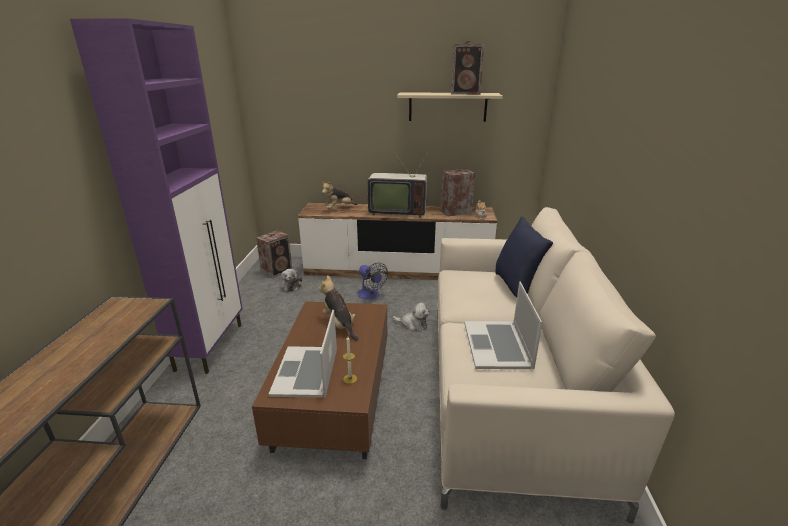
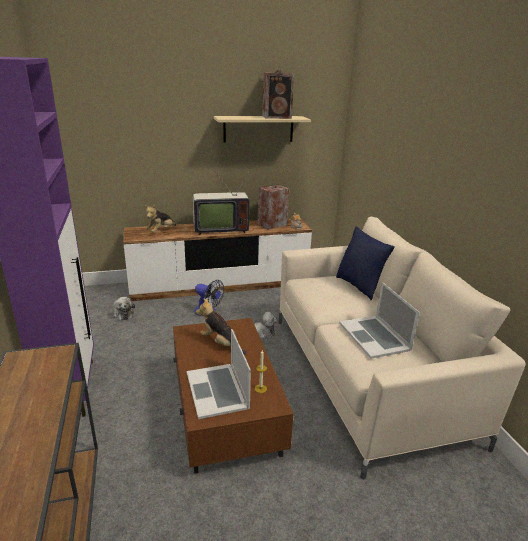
camera: 20 degrees left, 0 degrees up
(277, 271) = (99, 301): speaker -> none

